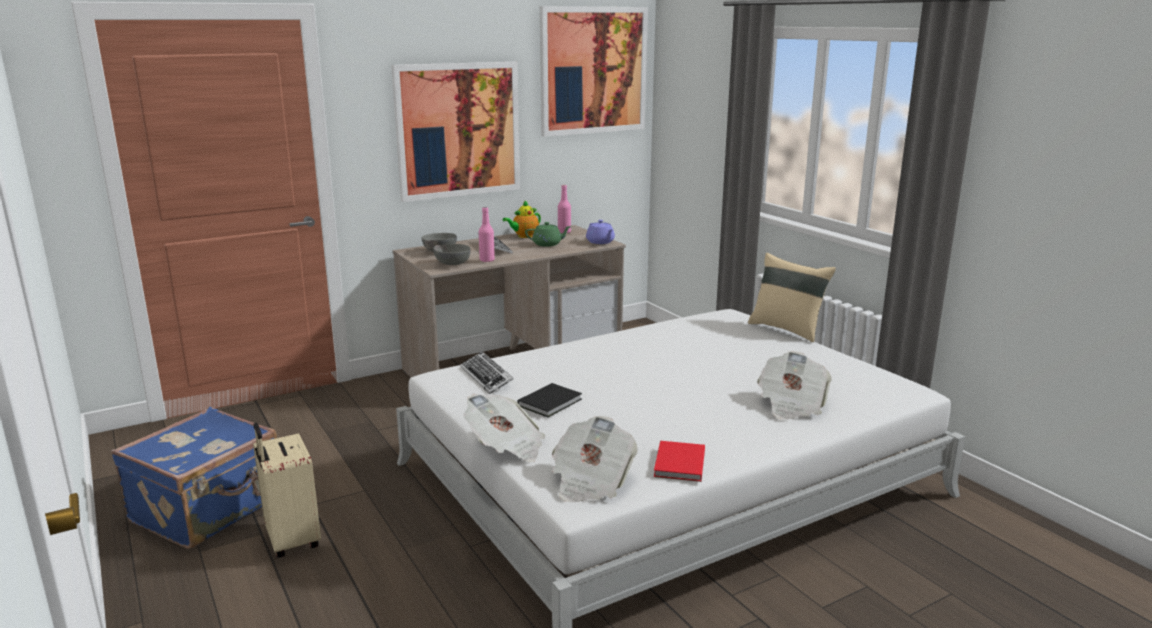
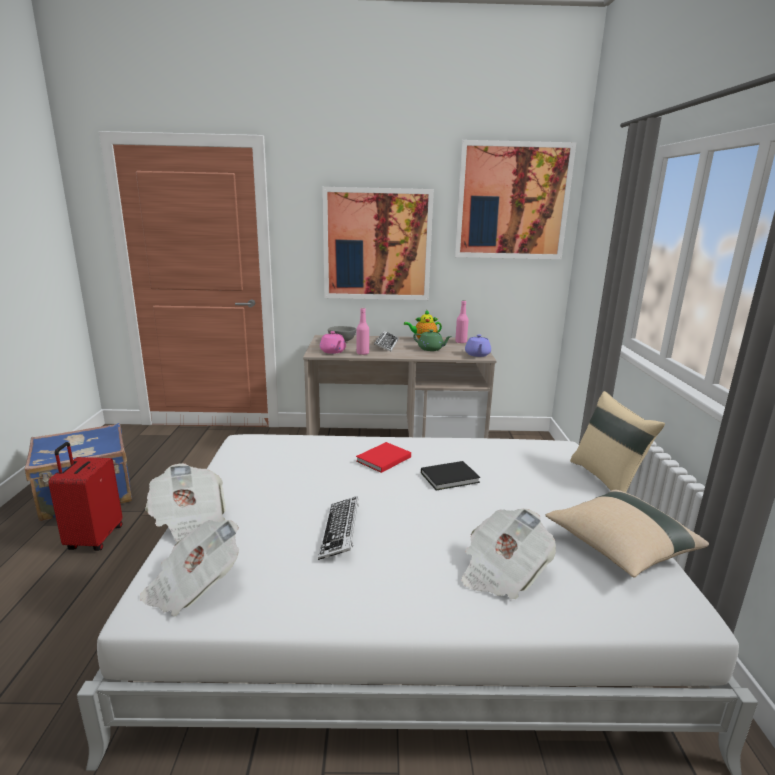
camera: 30 degrees right, 0 degrees up
(291, 541) = (94, 538): beige suitcase -> red suitcase
(452, 264) = (333, 351): grey bowl -> pink teapot
(486, 377) = (274, 450): keyboard -> keyboard (340, 532)
(551, 402) = (283, 489): black book -> black book (451, 478)
(678, 464) = (292, 601): red book -> red book (382, 459)
(845, 369) = (619, 548): none -> beige pillow

